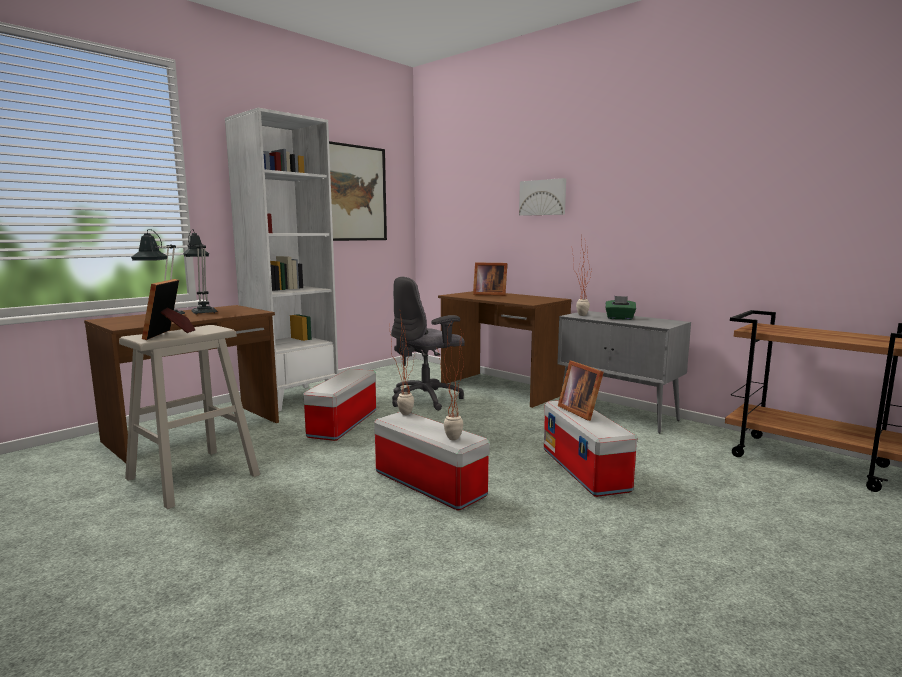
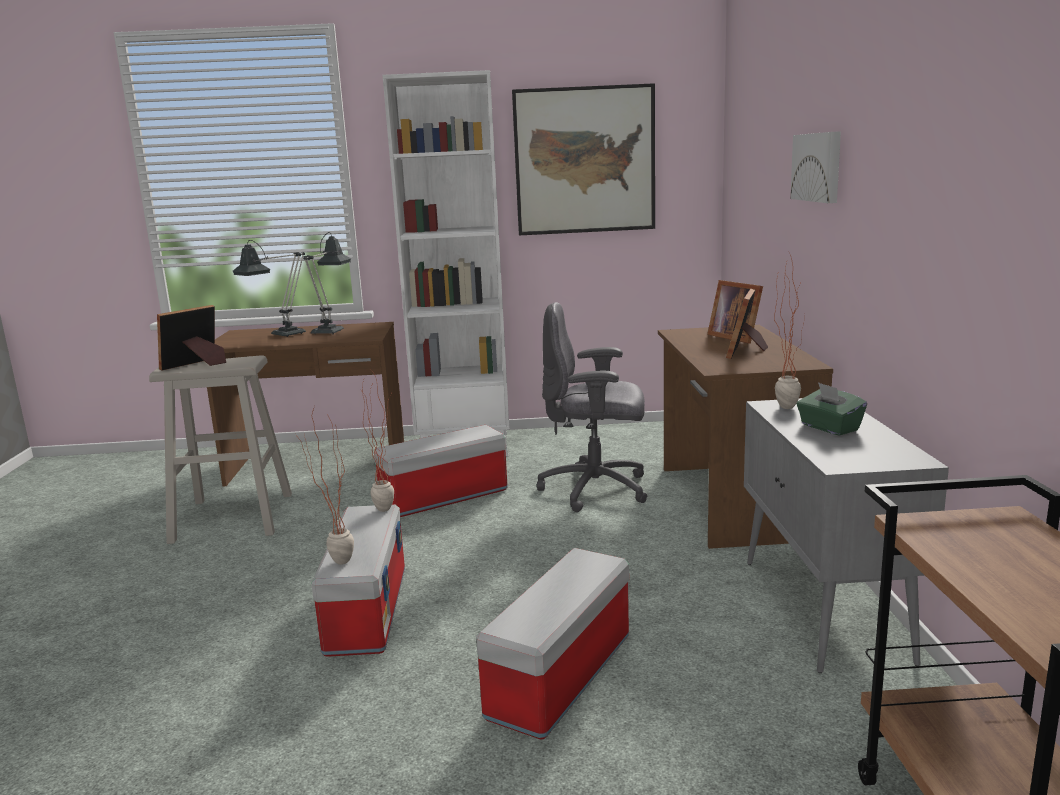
camera: 45 degrees right, 5 degrees up
(580, 411) = (570, 581): picture frame -> picture frame (745, 352)

